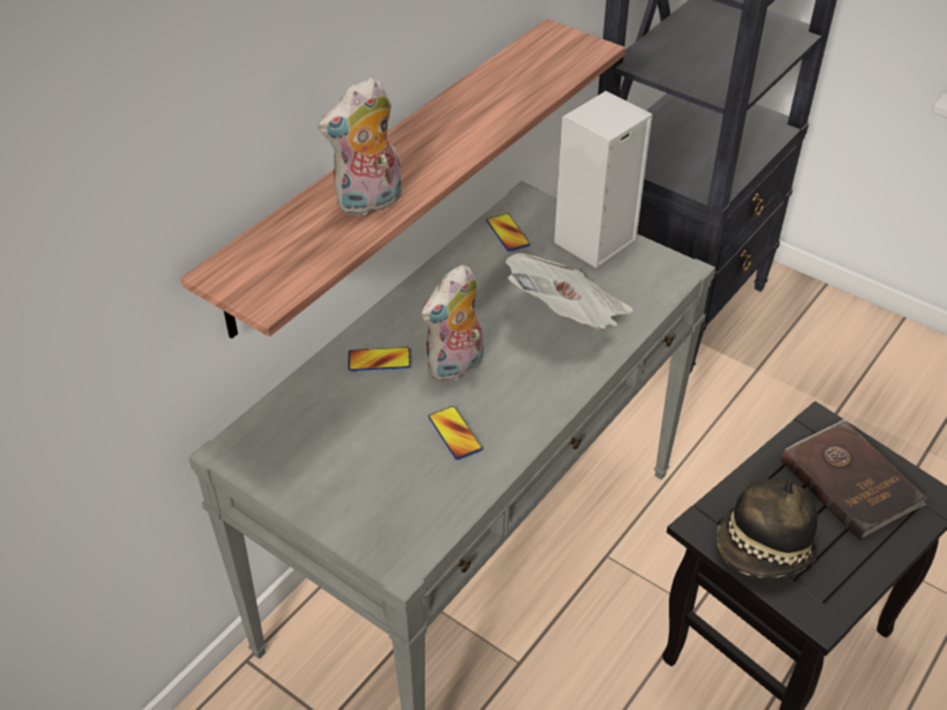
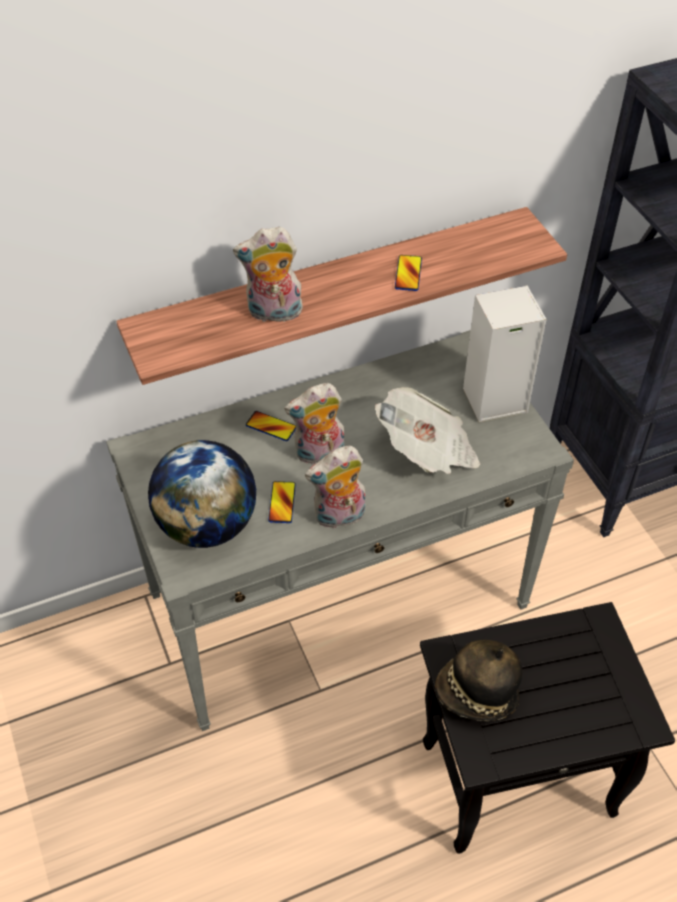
camera: 30 degrees right, 5 degrees up
(388, 495) = (208, 525): none -> globe
(508, 233) = (434, 367): phone -> phone (408, 274)
(530, 421) = (339, 517): none -> plush toy
(851, 481) = (587, 676): brown book -> none

